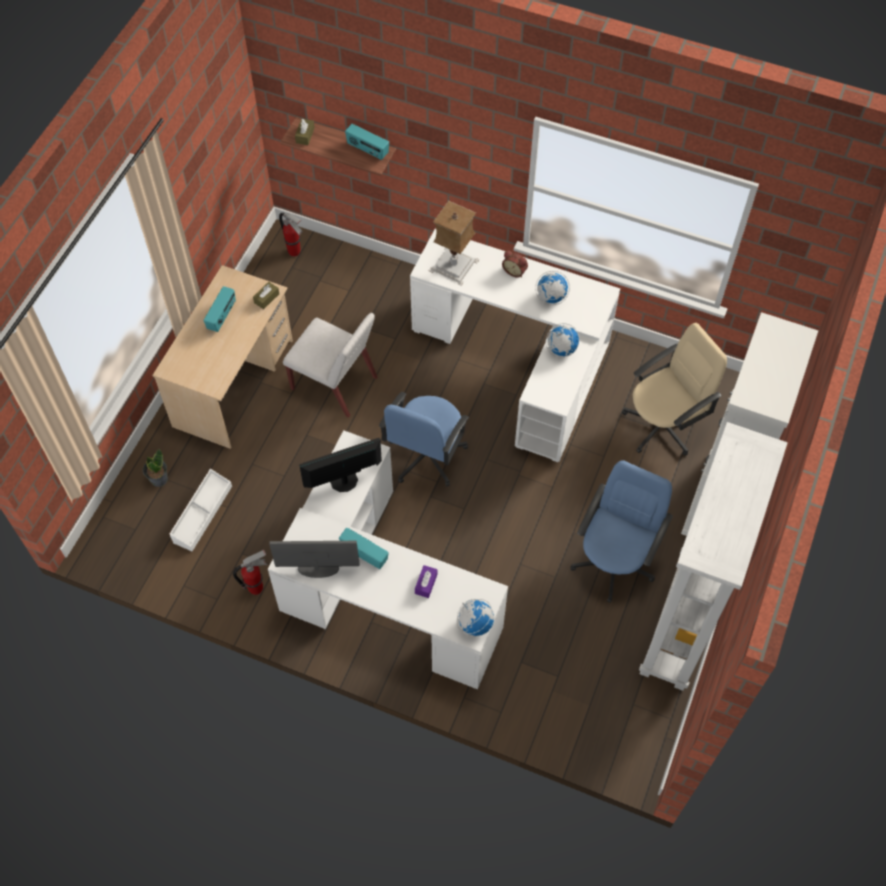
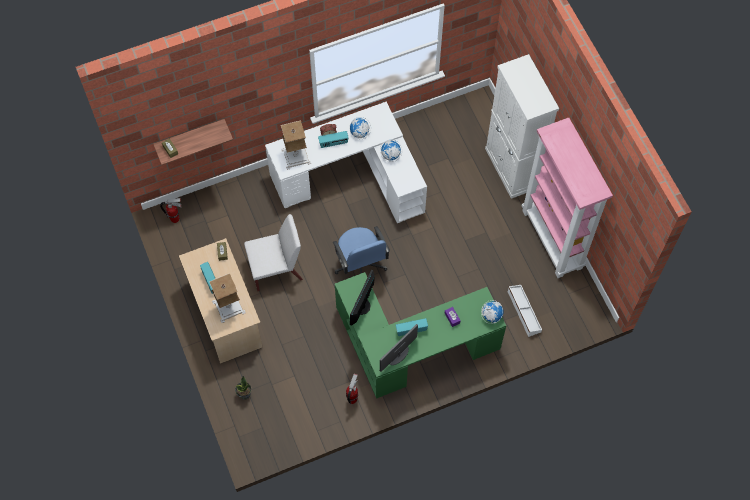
camera: 45 degrees left, 5 degrees up
(202, 514) = (285, 390): white storage box -> white storage box (523, 312)
(208, 358) = (229, 307): none -> table lamp
(367, 150) = (211, 131): radio -> radio (333, 143)
(380, 594) = (411, 348): white desk -> green desk
(614, 562) = (496, 238): blue office chair -> none
(663, 425) = (451, 153): beige office chair -> none
(682, 624) = (553, 239): white bookcase -> pink bookcase

